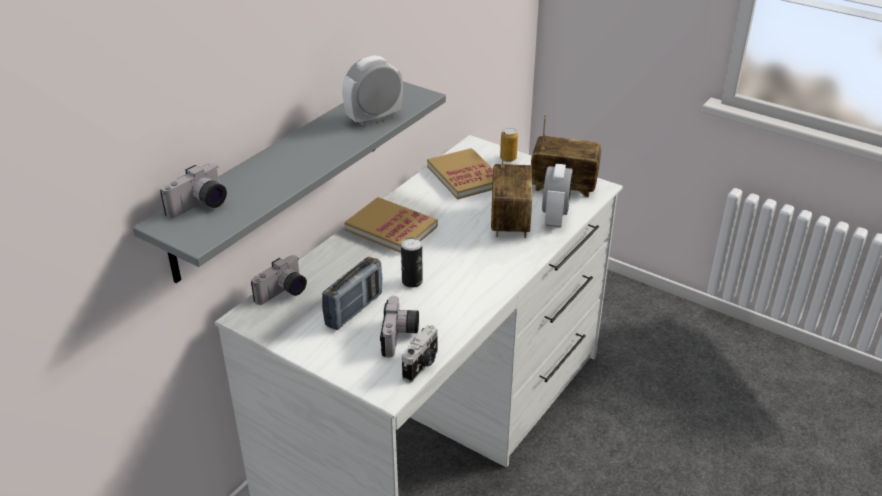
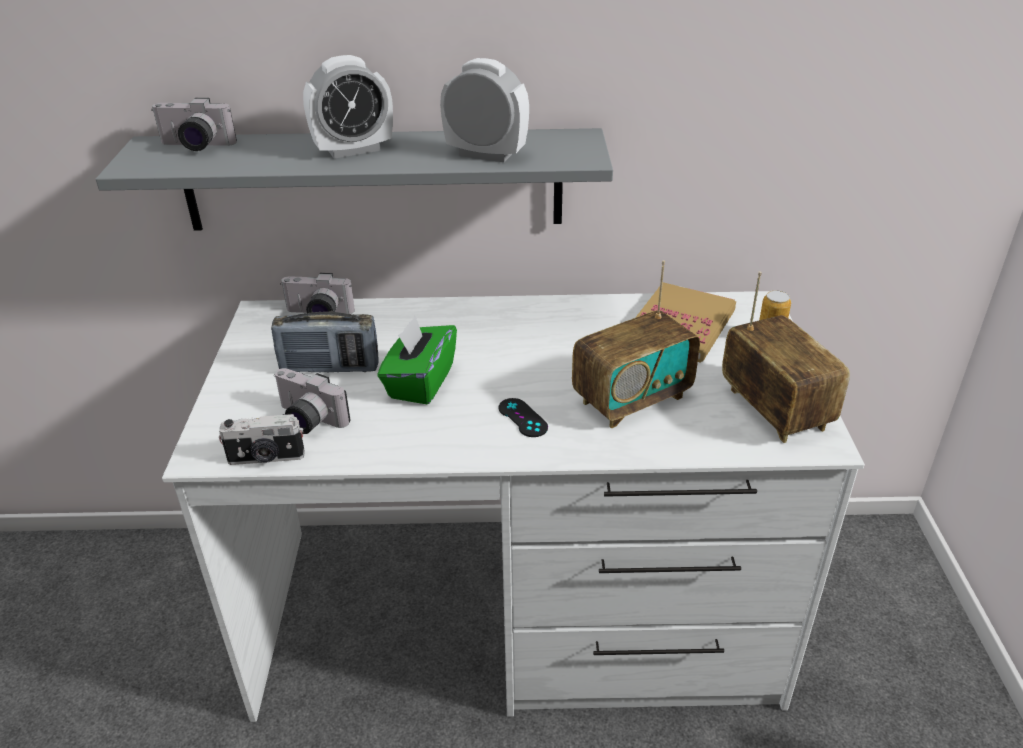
camera: 55 degrees right, 0 degrees up
(391, 228) = (507, 324): book -> none
(400, 337) = (307, 420): camera -> camera turned 60 degrees clockwise
(412, 281) = (420, 382): can -> green tissue box
(486, 260) = (522, 418): none -> black game controller
(554, 218) = (689, 433): alarm clock -> alarm clock (353, 150)

